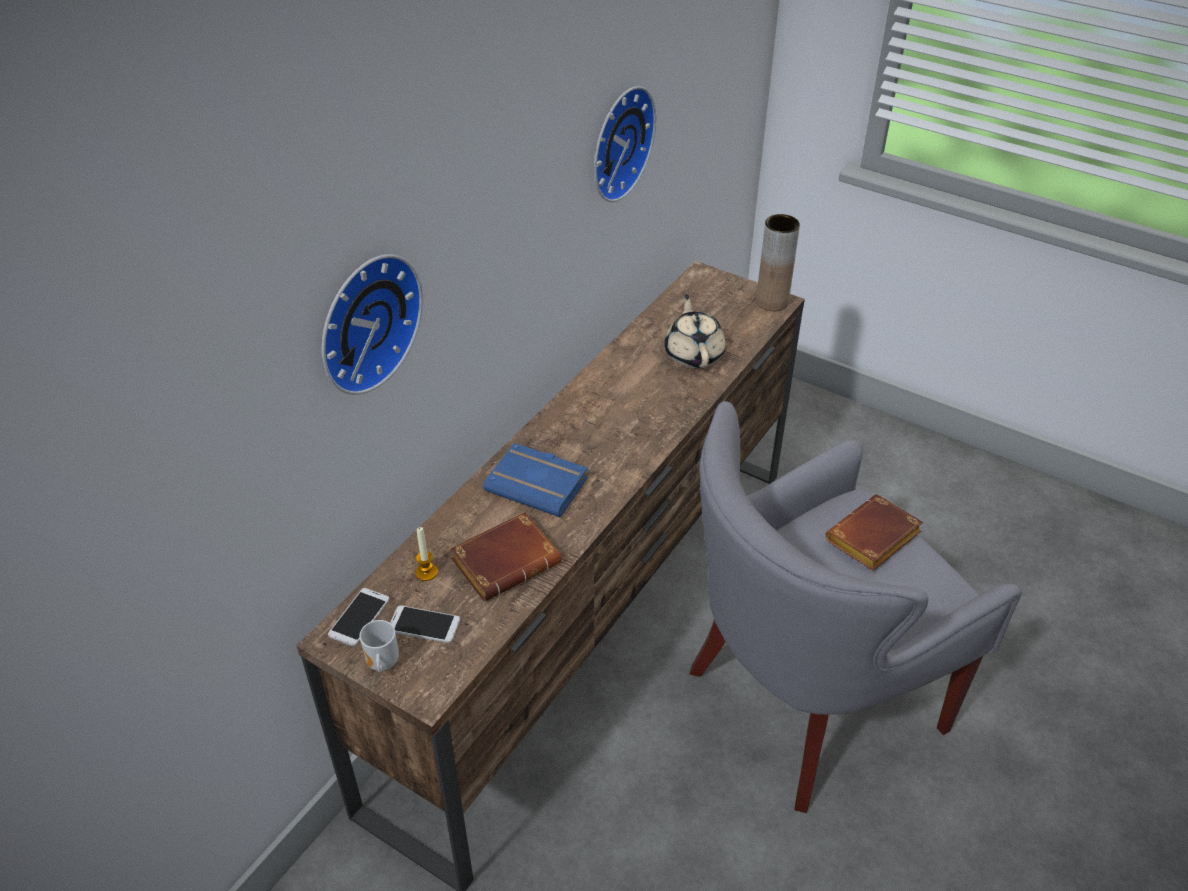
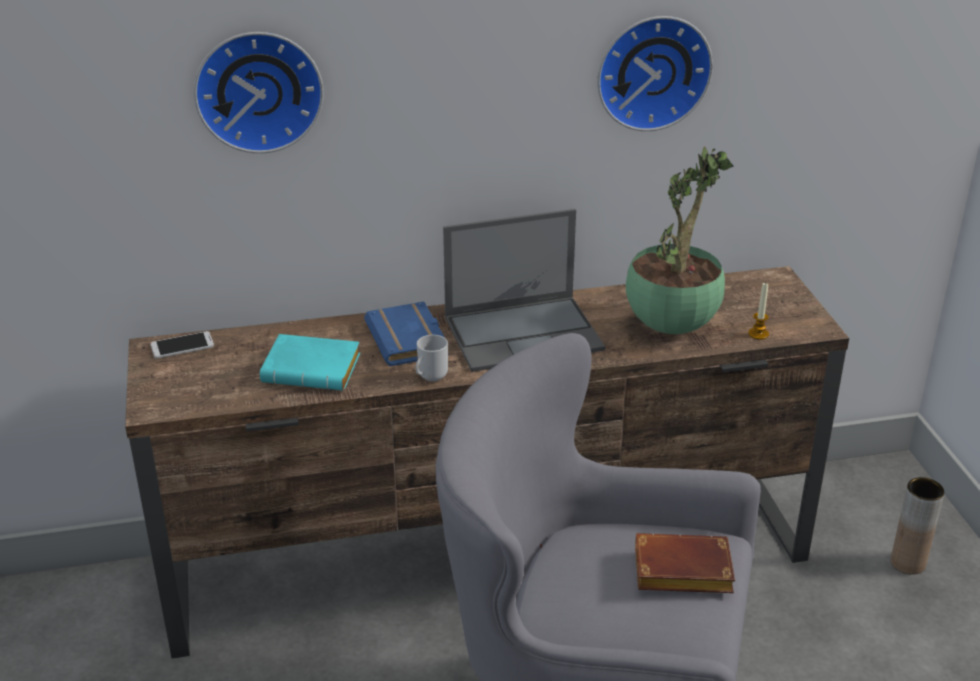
camera: 45 degrees right, 10 degrees down
(381, 664) = (153, 377): mug -> mug (430, 377)
(424, 625) = (209, 372): phone -> none
(426, 572) = (257, 346): candle -> candle (758, 334)
(506, 560) = (314, 369): brown book -> turquoise book
(610, 423) = (525, 333): none -> laptop
(694, 354) = (672, 325): beige teapot -> potted plant
(772, 302) = (810, 325): brown vase -> brown vase (908, 563)

